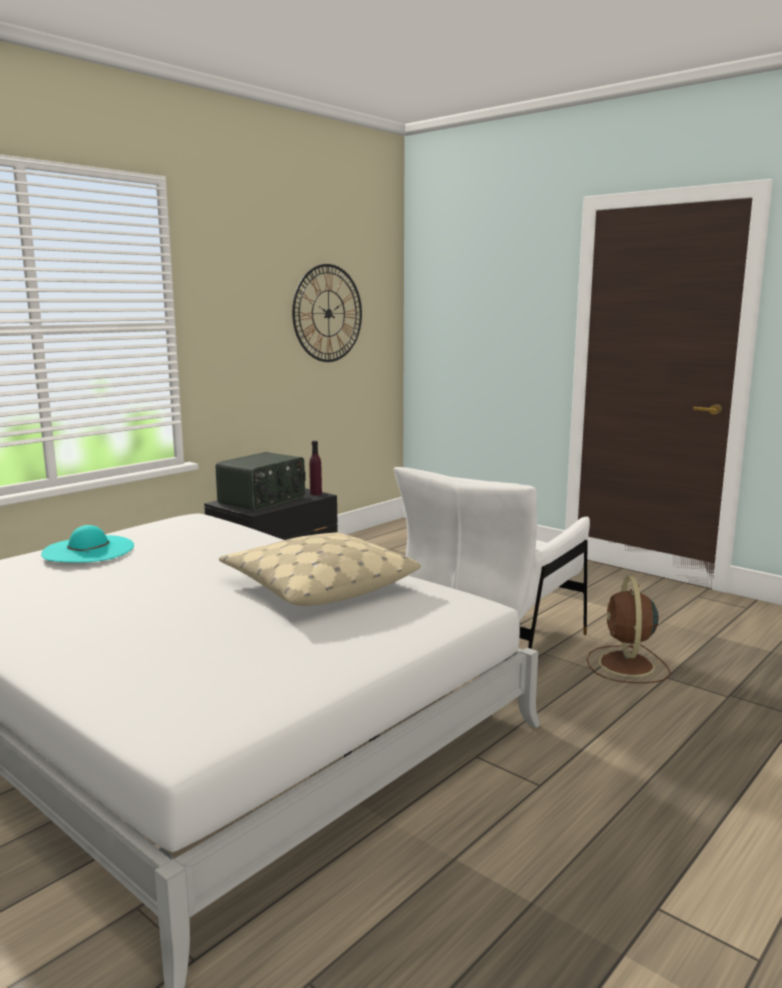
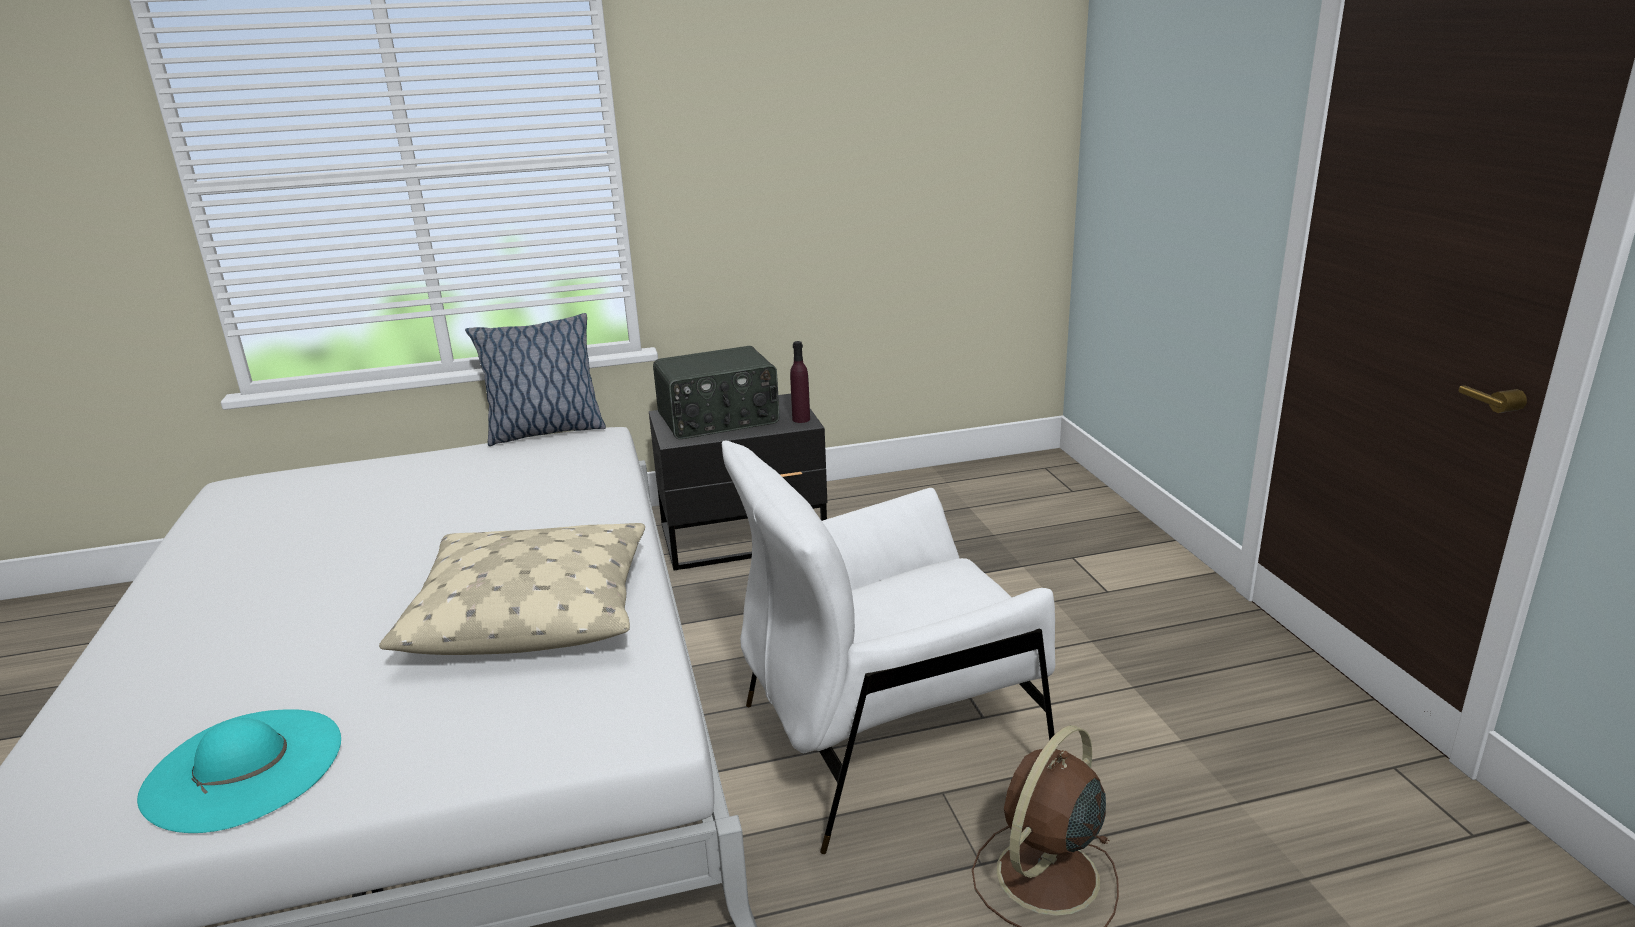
camera: 35 degrees right, 10 degrees up
(88, 550) = (414, 471): turquoise hat -> turquoise hat (243, 767)
(148, 521) = (545, 432): none -> pillow
(328, 313) = (908, 124): wall clock -> none

